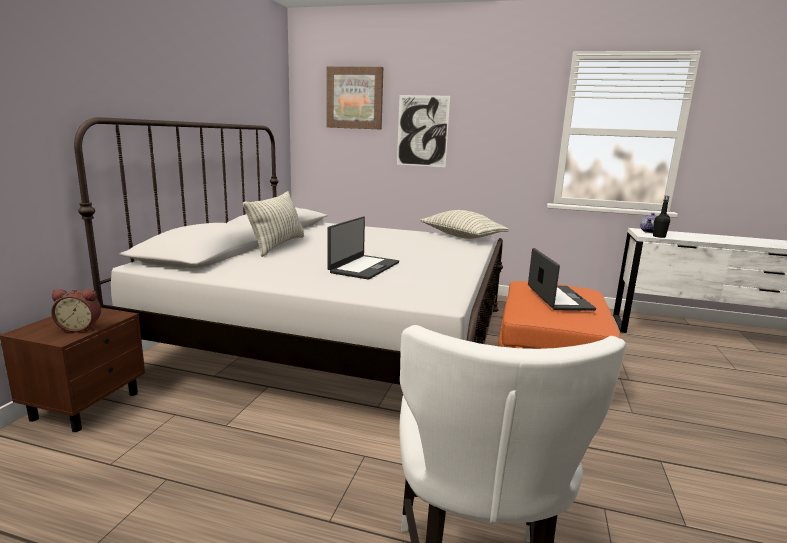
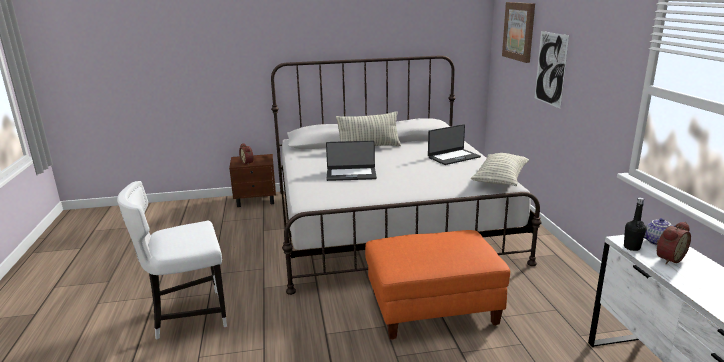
camera: 65 degrees right, 5 degrees up
(558, 298) = (429, 247): laptop -> laptop (453, 157)
(677, 235) = (668, 258): none -> alarm clock

